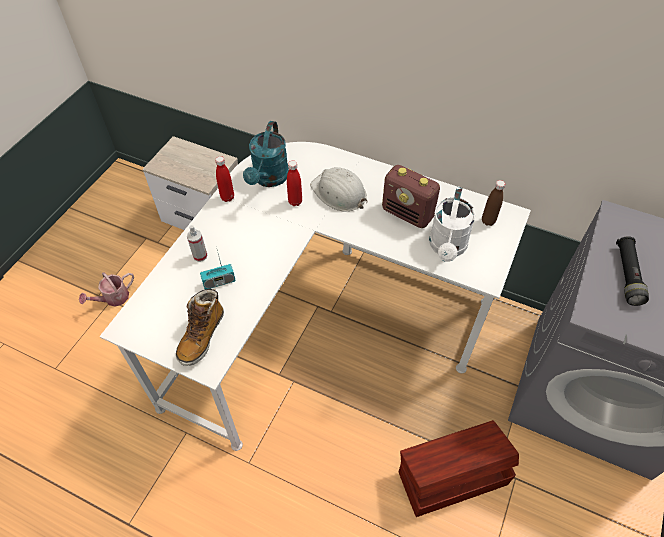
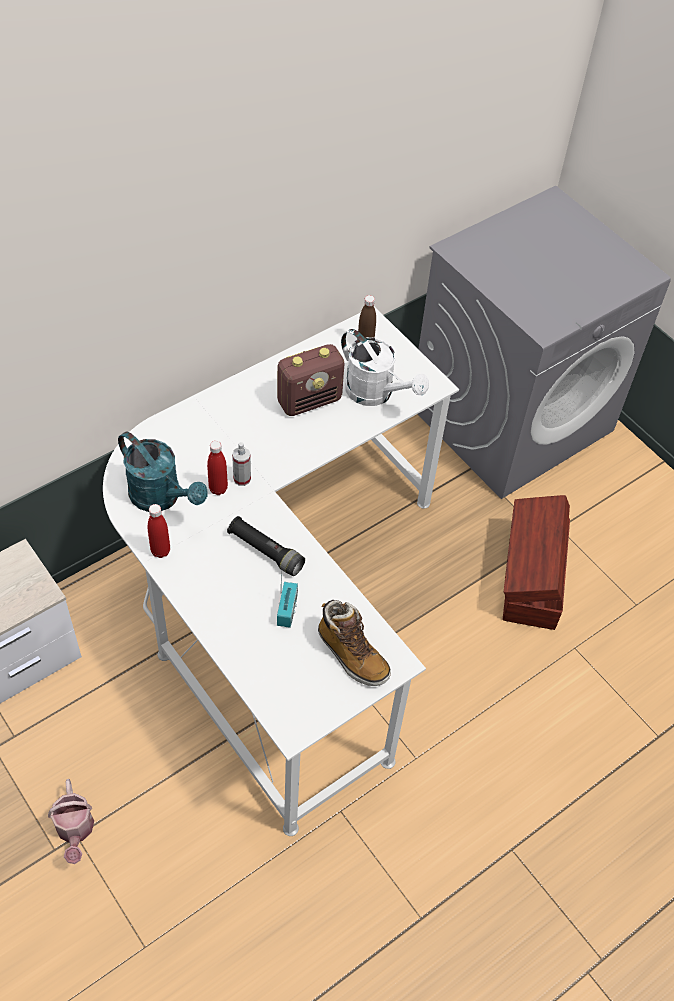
camera: 65 degrees left, 0 degrees up
(200, 256) = (235, 614): spray bottle -> spray bottle (242, 479)
(339, 193) = (235, 443): white hard hat -> none
(627, 275) = (521, 284): black flashlight -> black flashlight (266, 551)

